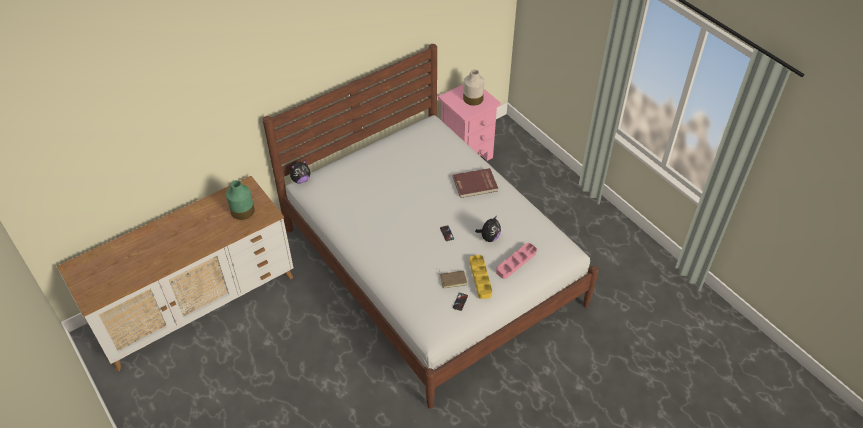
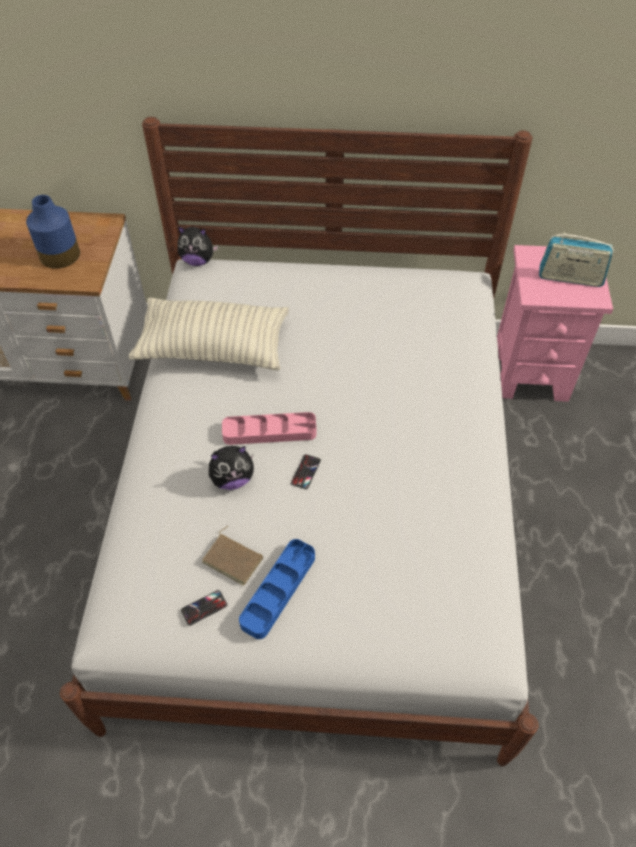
camera: 40 degrees right, 5 degrees up
(243, 211) = (60, 255): green vase -> blue vase
(355, 211) = (213, 348): none -> pillow
(473, 98) = (570, 278): beige vase -> radio
(475, 185) = (435, 420): red book -> none
(480, 278) = (278, 590): yellow tray -> blue tray
(489, 237) = (366, 527): plush toy -> plush toy (232, 479)
(516, 262) = (368, 606): pink tray -> pink tray (269, 432)

